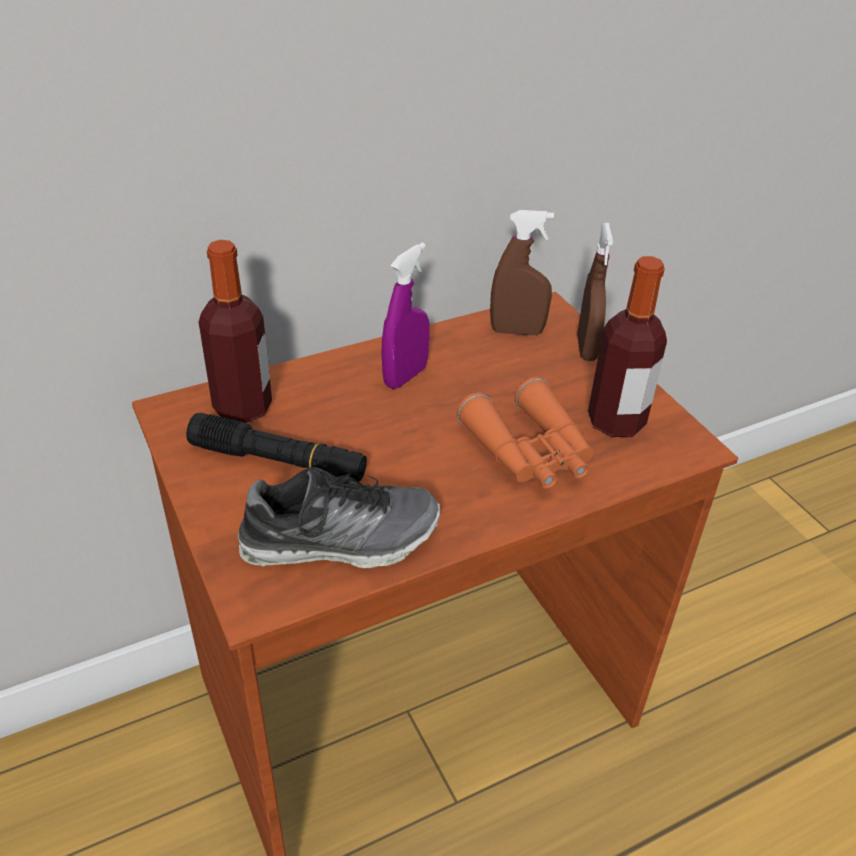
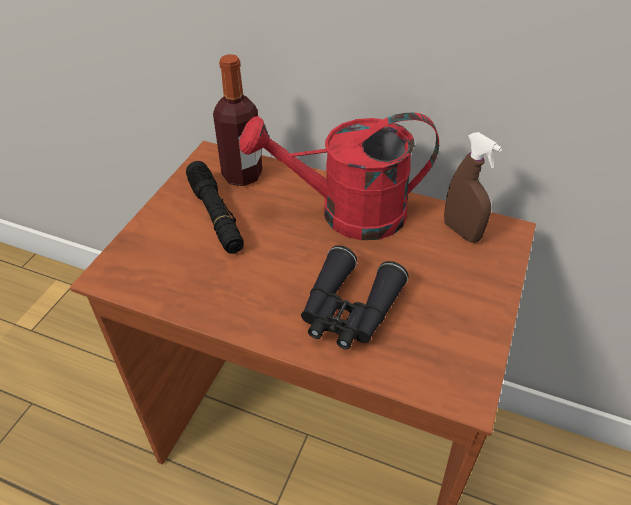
camera: 50 degrees right, 5 degrees up
(340, 540) = (180, 277): shoe -> none
(405, 376) = (347, 214): purple spray bottle -> red watering can
(530, 452) = (348, 310): orange binoculars -> black binoculars
(586, 349) = (494, 275): brown spray bottle -> none
(616, 421) = (436, 336): bottle -> none

